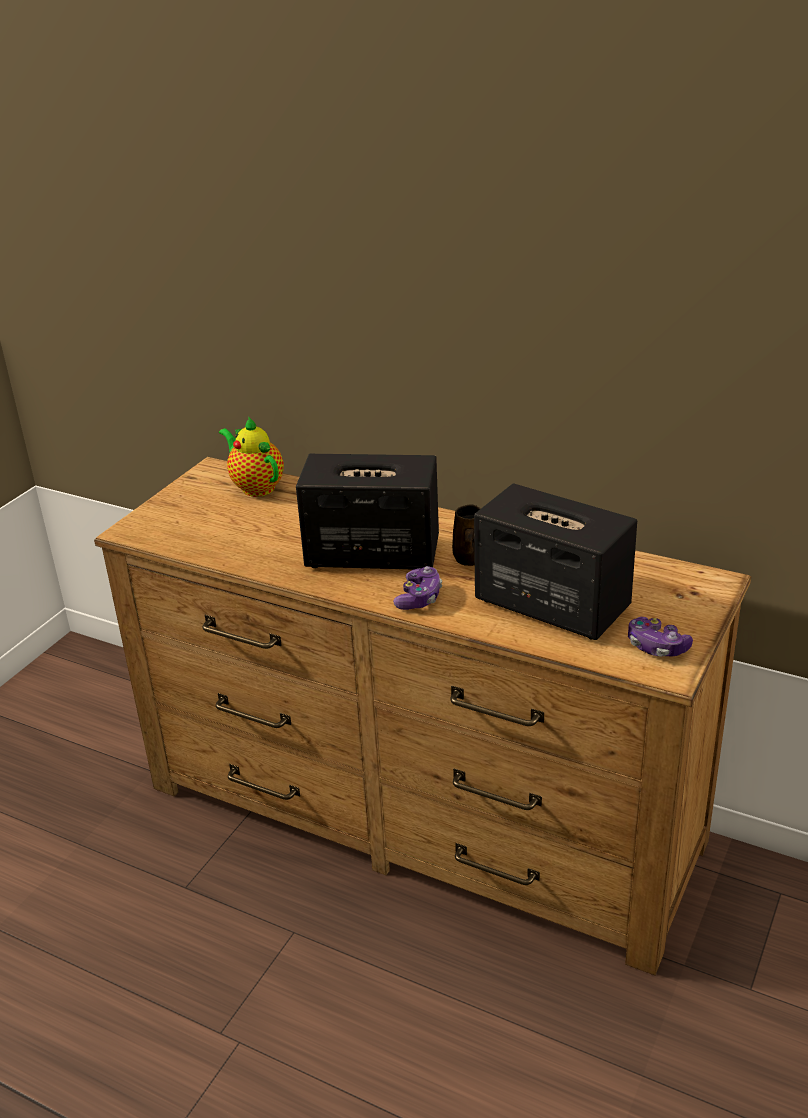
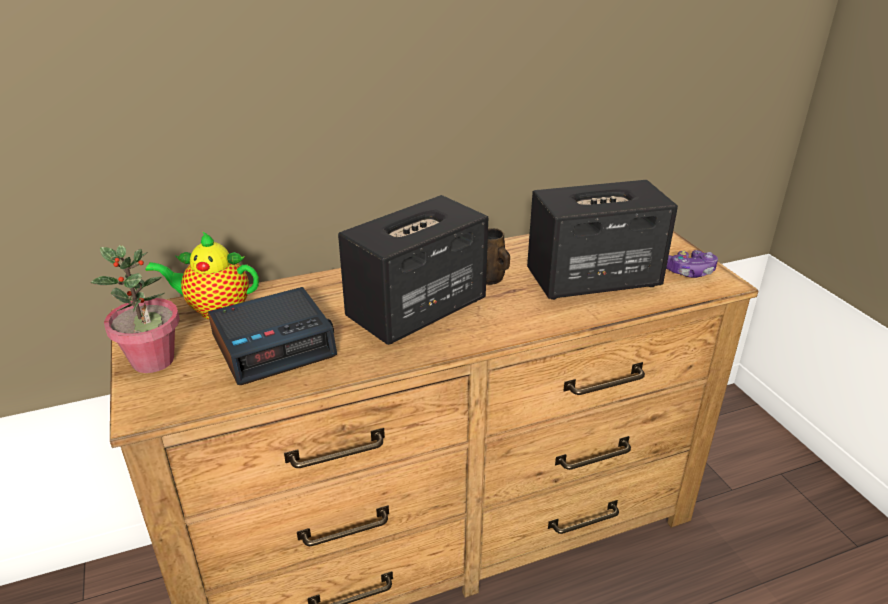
camera: 50 degrees left, 0 degrees up
(175, 503) = (153, 361): none -> potted plant
(249, 529) = (274, 345): none -> alarm clock
(419, 598) = (509, 320): game controller -> none

